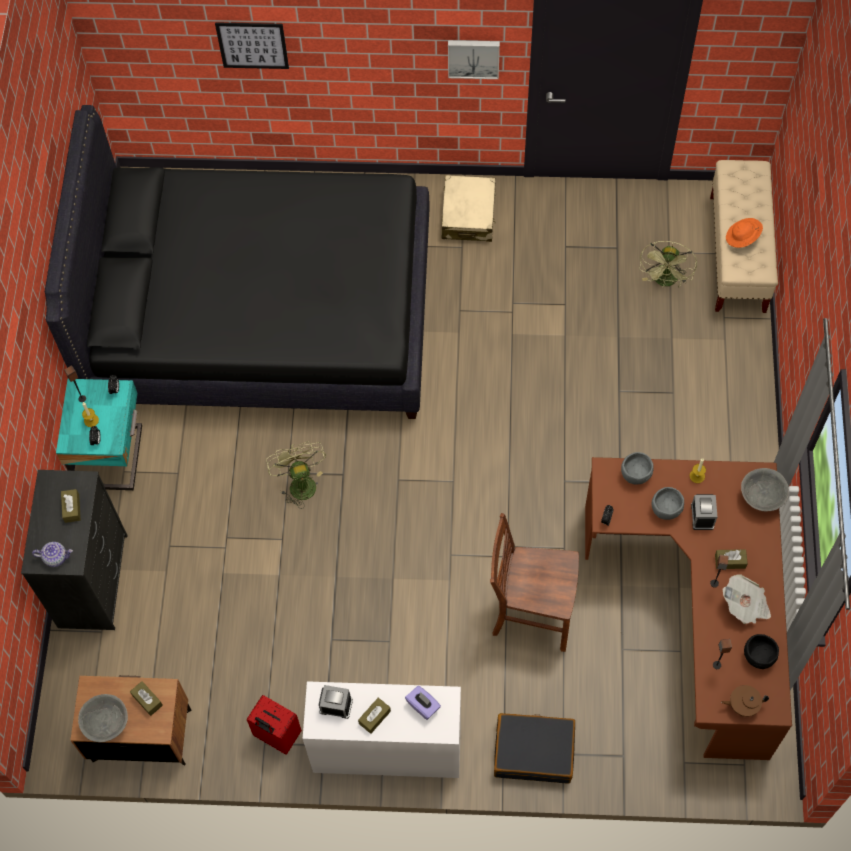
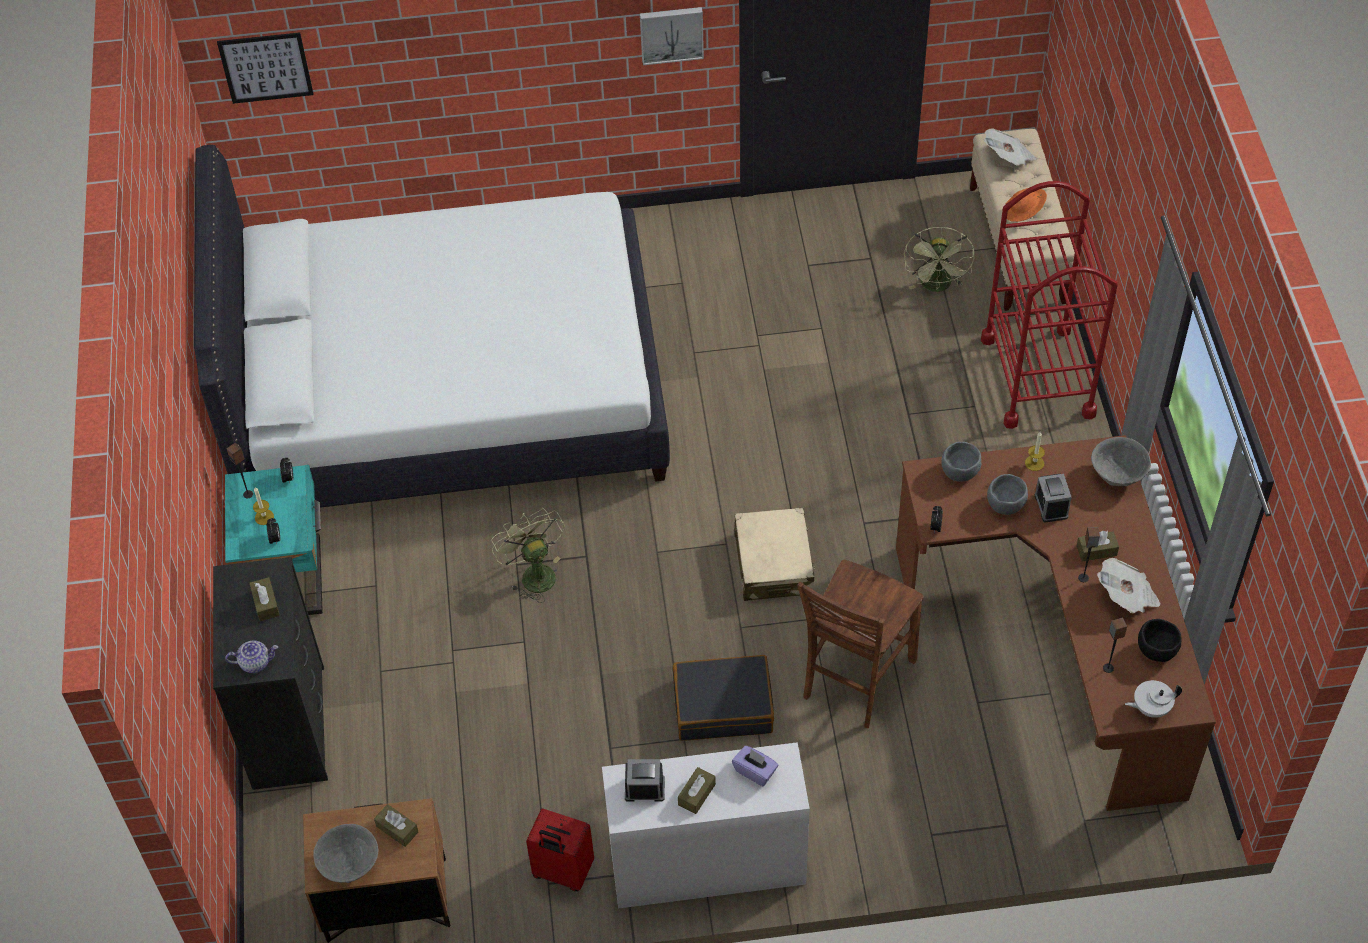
camera: 10 degrees left, 10 degrees down
(252, 45) = (402, 51): picture -> picture (266, 67)
(262, 316) = (449, 392): black bed -> white bed
(468, 215) = (682, 247): beige suitcase -> beige suitcase (773, 563)
(531, 614) = (855, 679): brown chair -> brown chair turned 60 degrees counterclockwise
(534, 751) = (894, 837): black suitcase -> black suitcase (723, 705)
(729, 374) = (1037, 376): none -> red cart
(740, 186) = (1008, 158): none -> newspaper
(742, 705) = (1150, 708): brown teapot -> white teapot

